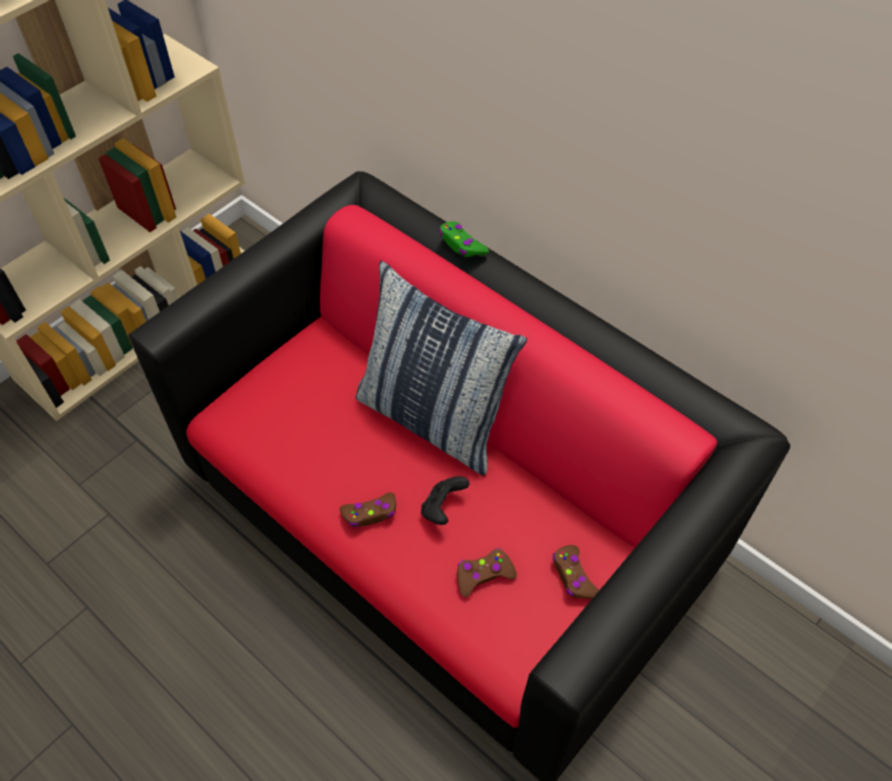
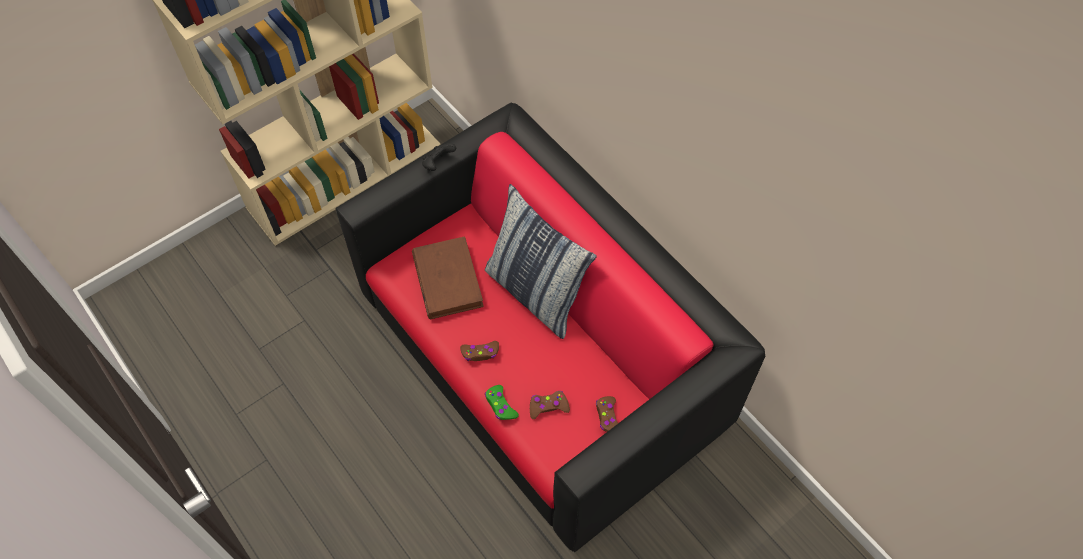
camera: 10 degrees right, 5 degrees up
(305, 419) = (447, 280): none -> brown book
(442, 508) = (530, 357): black game controller -> black game controller (438, 164)
(462, 245) = (572, 174): green game controller -> green game controller (500, 406)

